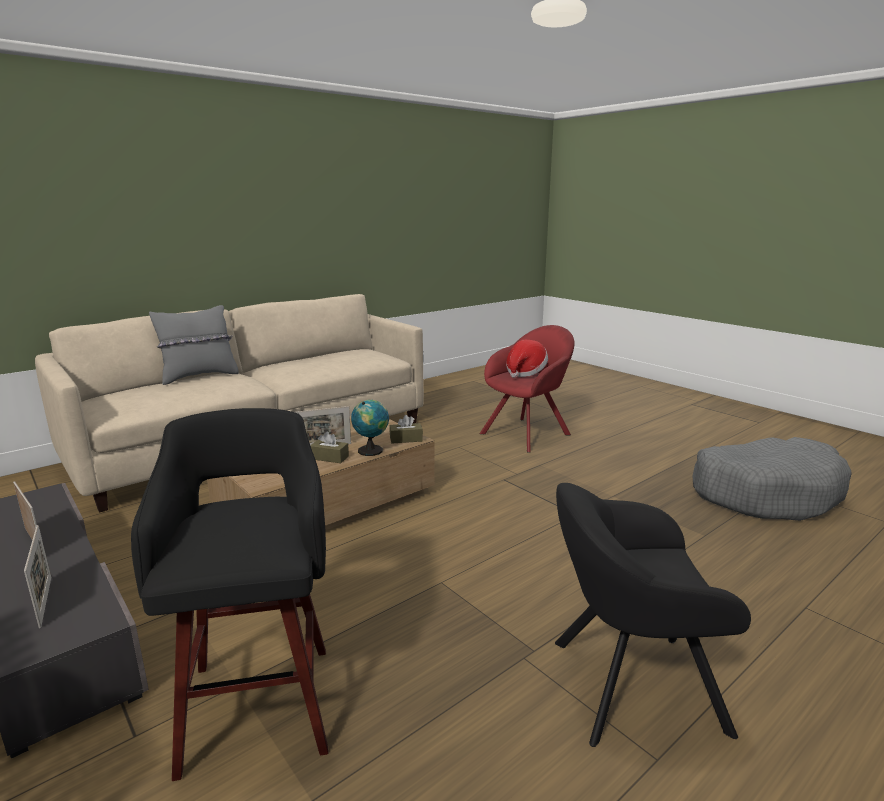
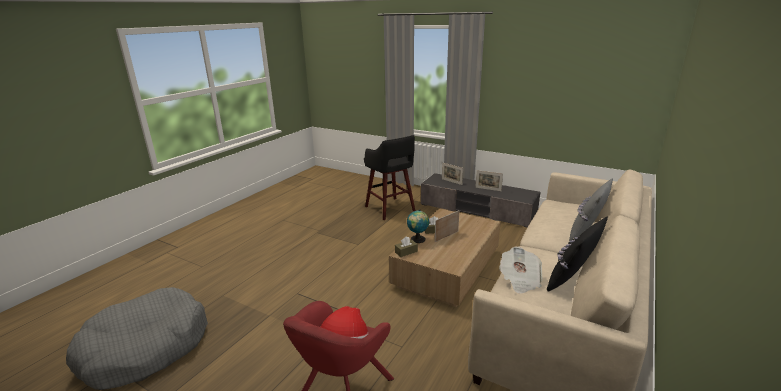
camera: 160 degrees right, 5 degrees up
(305, 358) = (572, 281): none -> black pillow
(348, 362) = (520, 280): none -> newspaper
(627, 685) = (287, 231): black armchair -> none

